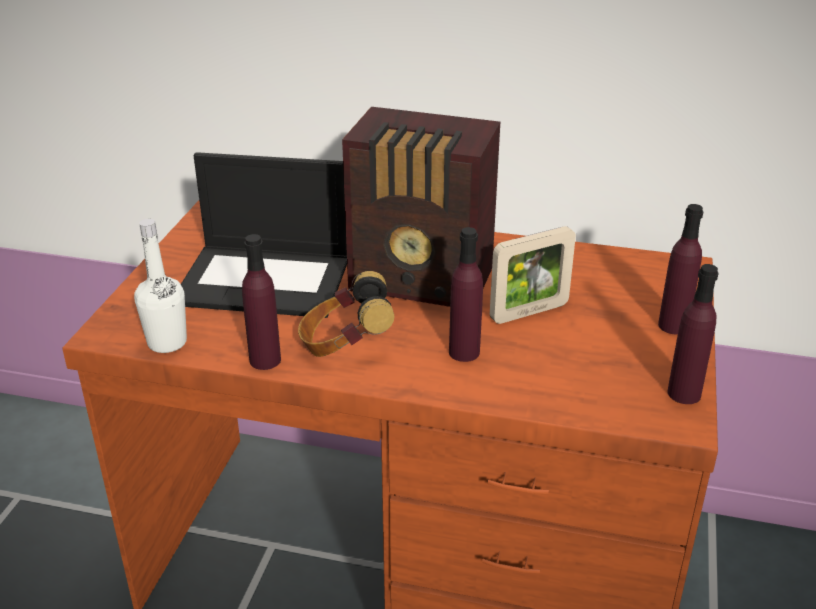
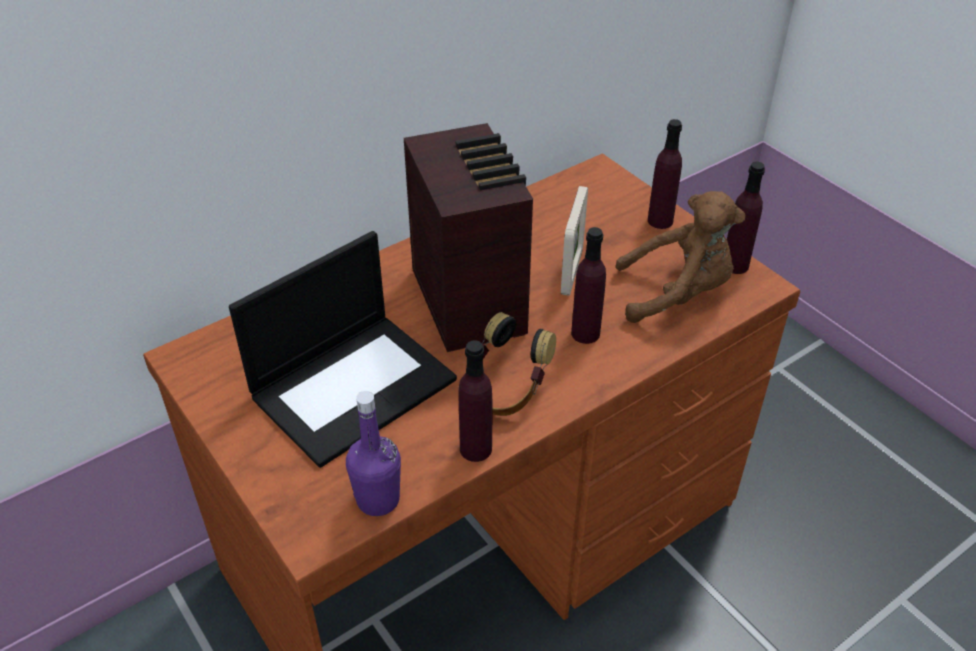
camera: 50 degrees left, 10 degrees up
(167, 342) = (378, 500): white bottle -> purple bottle
(423, 283) = (470, 300): radio -> radio turned 75 degrees counterclockwise
(589, 377) = (677, 293): none -> brown plush toy

